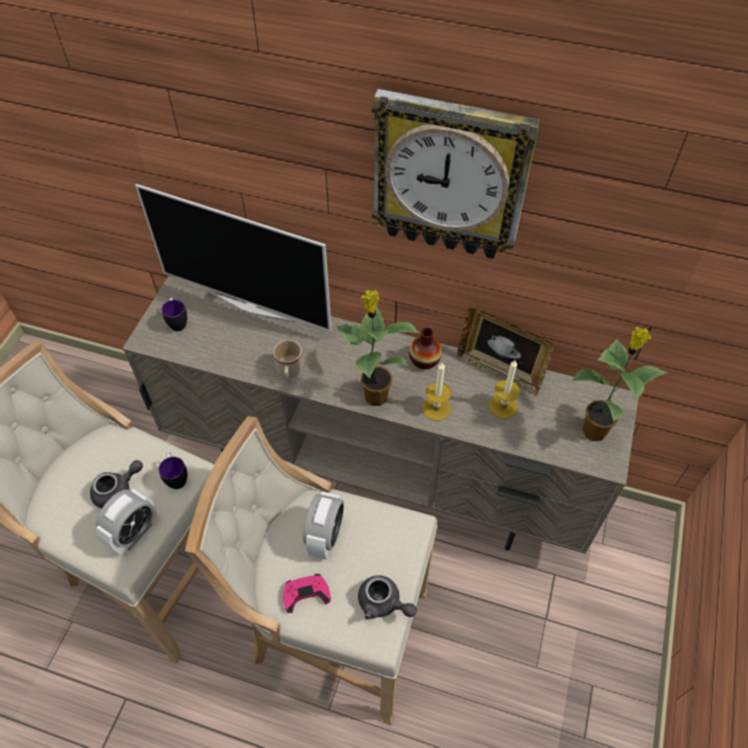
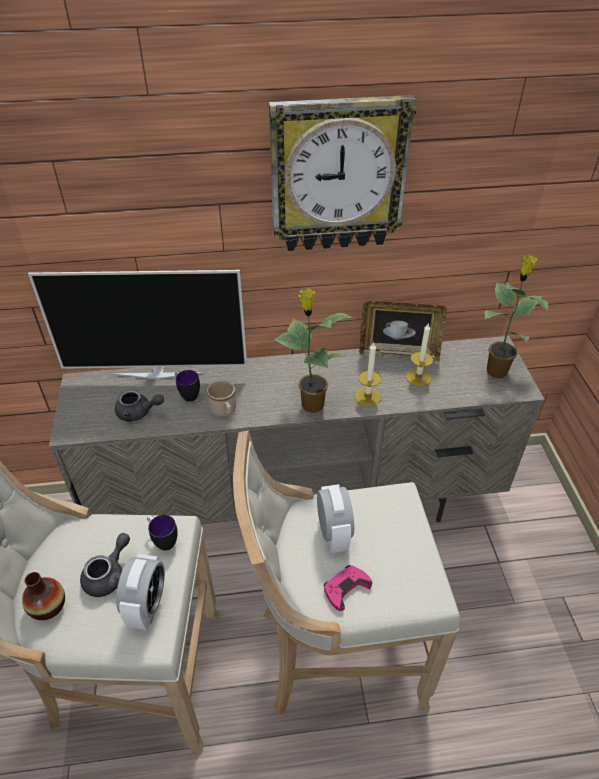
camera: 25 degrees left, 10 degrees down
(177, 322) = (94, 407): mug -> mug (187, 394)
(383, 603) = (418, 566): grey teapot -> grey teapot (138, 413)
(424, 360) = (334, 365): vase -> vase (48, 606)

